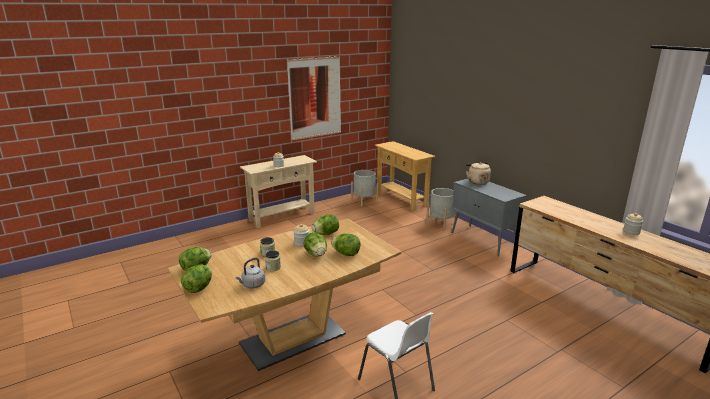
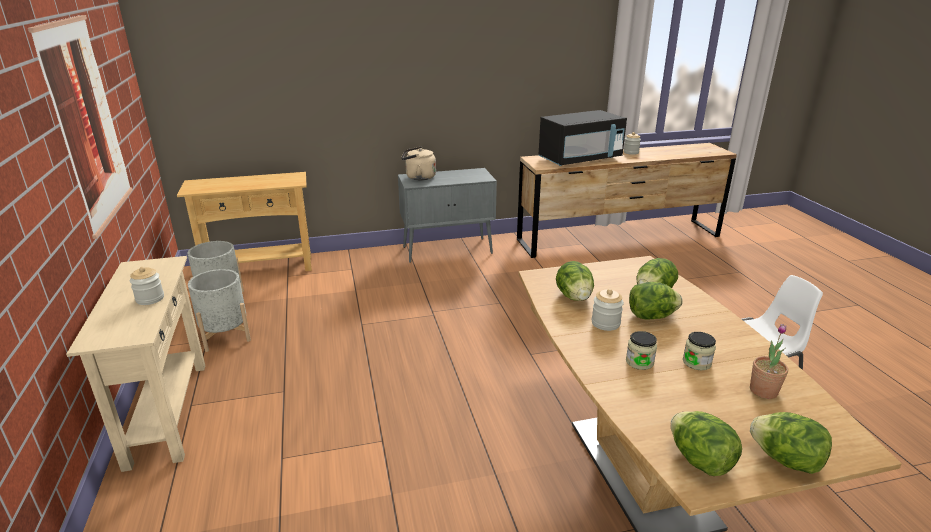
camera: 70 degrees left, 5 degrees up
(252, 285) = (763, 391): grey kettle -> potted plant
(441, 223) = (374, 261): grey planter -> grey planter (225, 335)
(571, 214) = (580, 159): none -> black microwave

